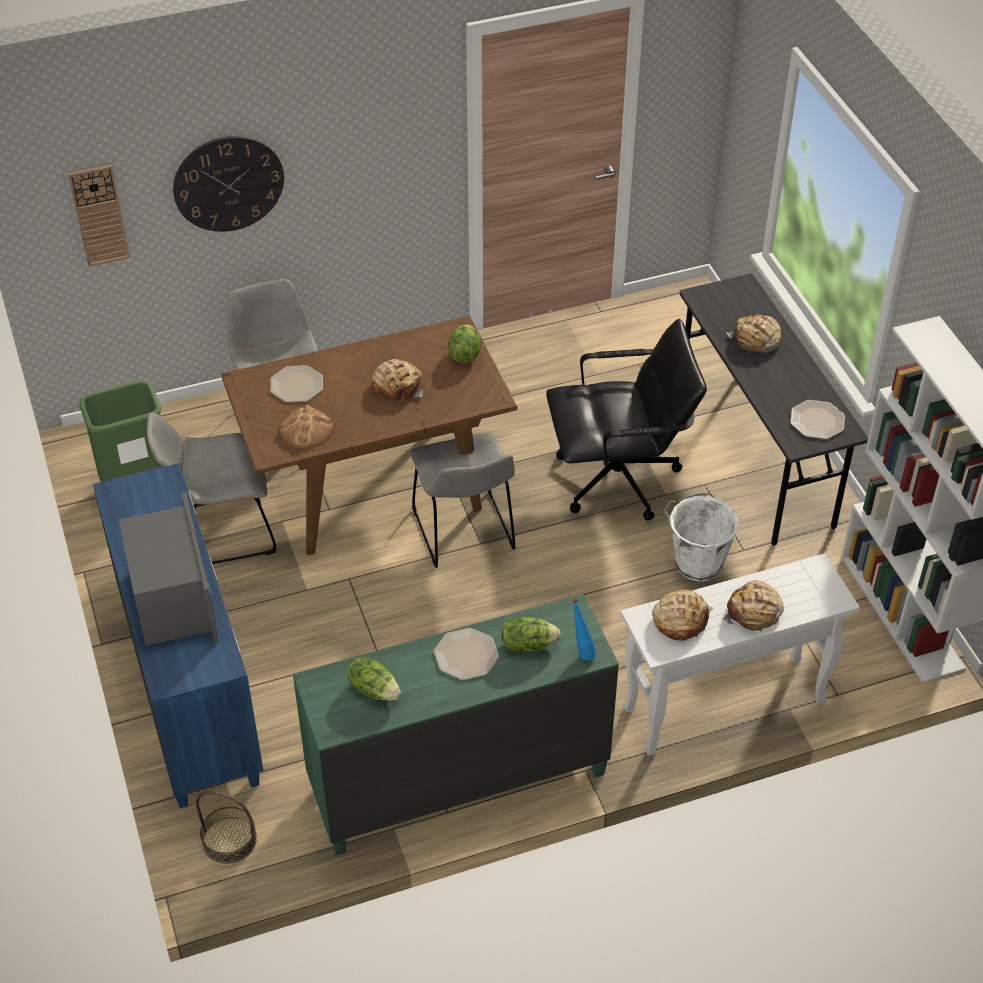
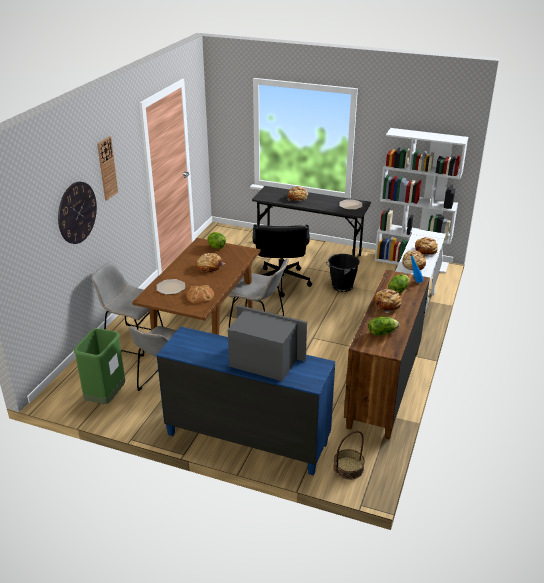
camera: 50 degrees left, 15 degrees down
(99, 215) = (32, 248): wall clock -> wall clock (107, 168)
(457, 780) = (383, 388): green dresser -> brown dresser
(467, 655) = (388, 305): plate -> bread
(619, 479) = (280, 282): black office chair -> black office chair turned 150 degrees clockwise
(696, 563) = (341, 286): white bucket -> black bucket

